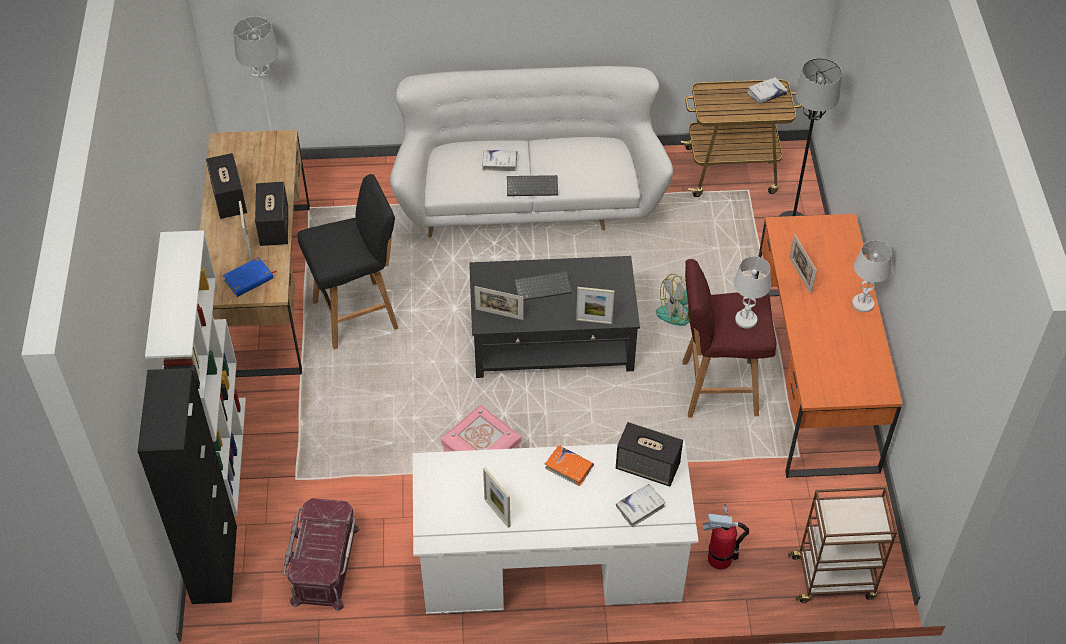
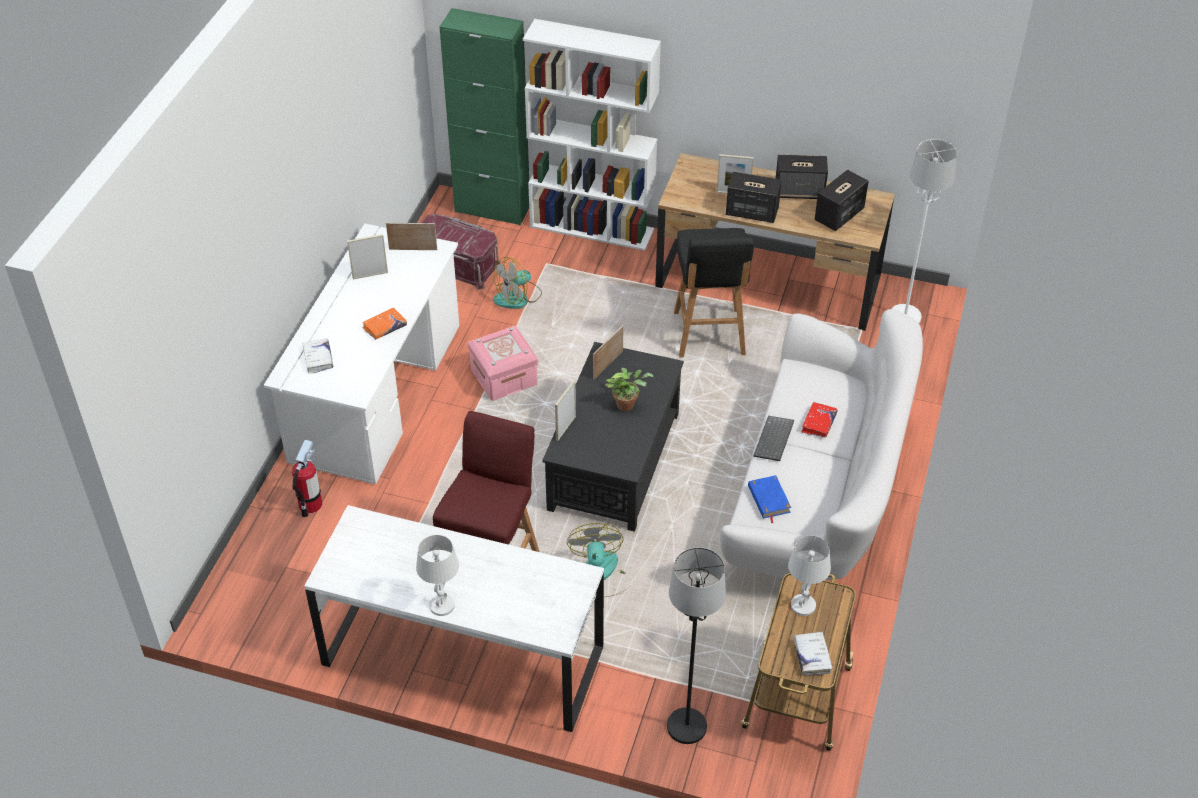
camera: 110 degrees right, 5 degrees down
(214, 564) = (492, 209): black cabinet -> green cabinet
(249, 279) = (695, 187): blue book -> blue book (768, 499)
(359, 487) = (518, 297): none -> fan
(500, 163) = (819, 423): white book -> red book
(543, 286) = (627, 404): keyboard -> potted plant
(648, 467) = (354, 376): speaker -> speaker (839, 215)
(746, 319) = (474, 500): white table lamp -> white table lamp (803, 606)
(800, 276) = (507, 566): picture frame -> picture frame (413, 249)
(813, 378) = (463, 656): orange desk -> white desk
(834, 577) = (240, 580): brown cart -> none

